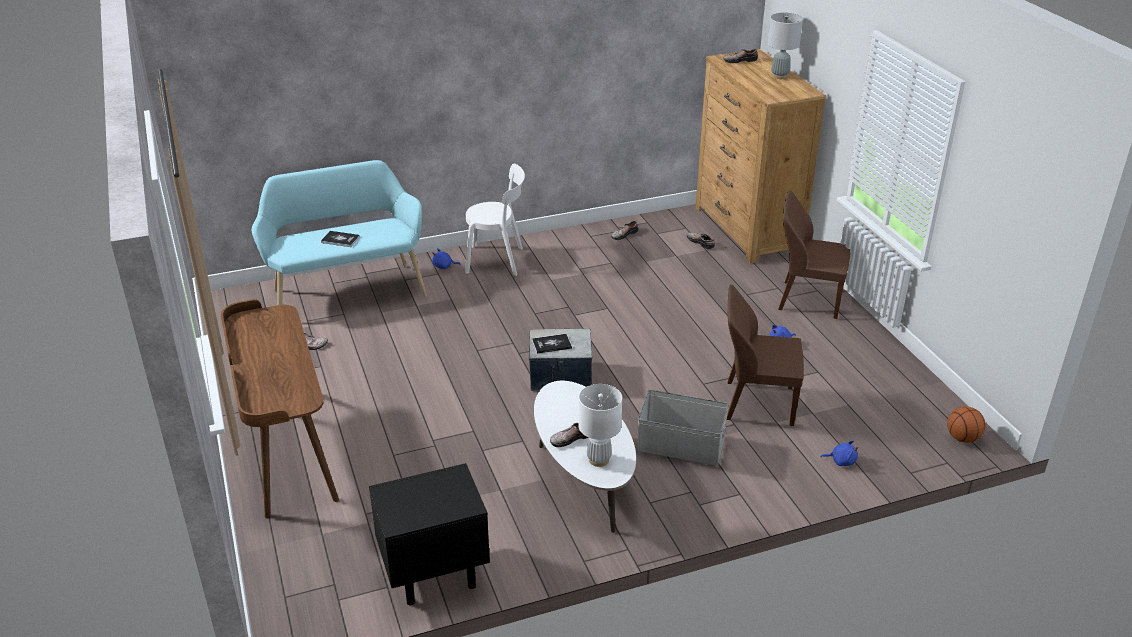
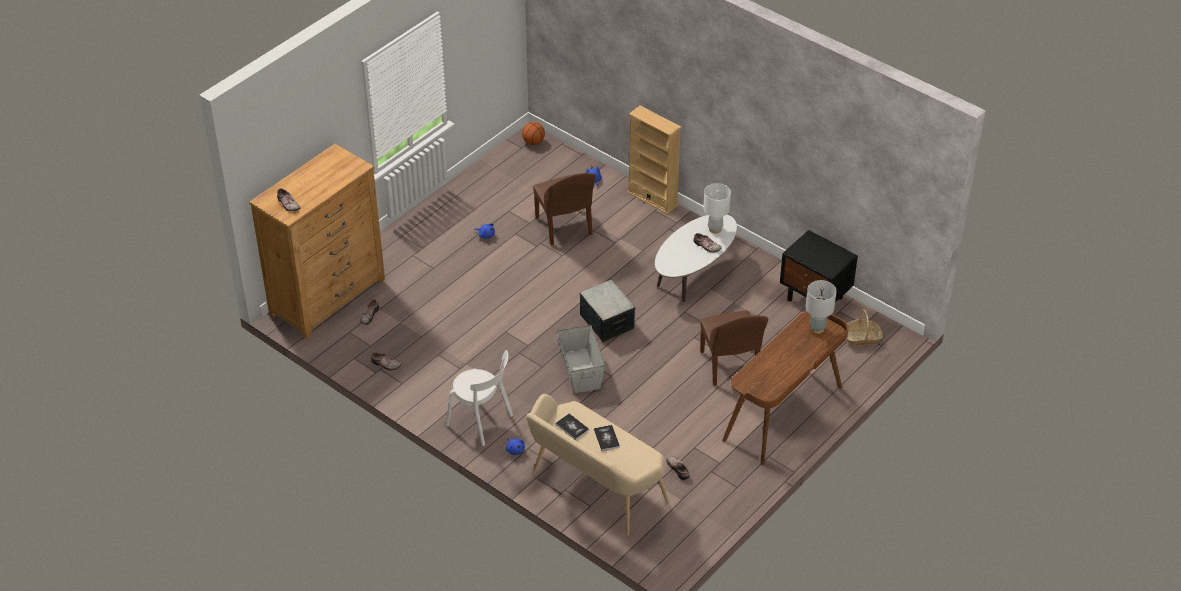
camera: 120 degrees left, 10 degrees up
(319, 583) = (862, 337): none -> basket
(346, 290) = (594, 490): turquoise bench -> beige bench
(498, 260) = (481, 421): white chair -> white chair turned 150 degrees clockwise
(551, 344) = (613, 302): book -> book (572, 427)
(680, 445) = (632, 245): grey storage box -> grey storage box (580, 370)
(767, 502) = (652, 199): none -> beige bookcase
(780, 76) = (310, 174): grey table lamp -> grey table lamp (817, 328)
(807, 299) = (418, 237): brown chair -> brown chair (730, 366)

